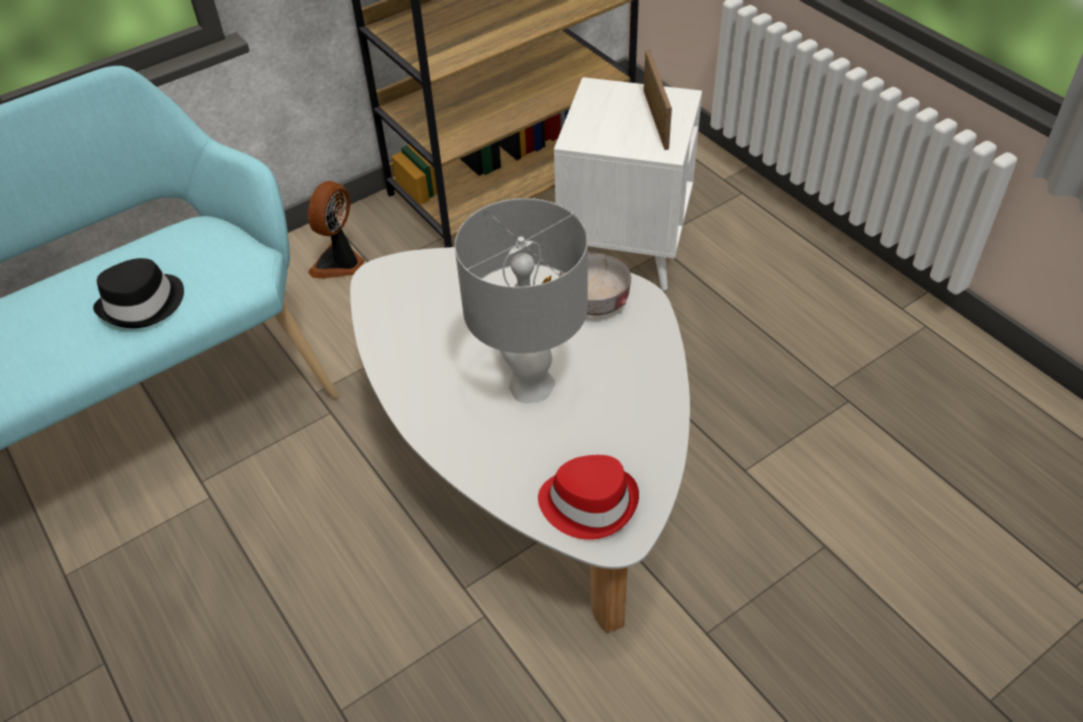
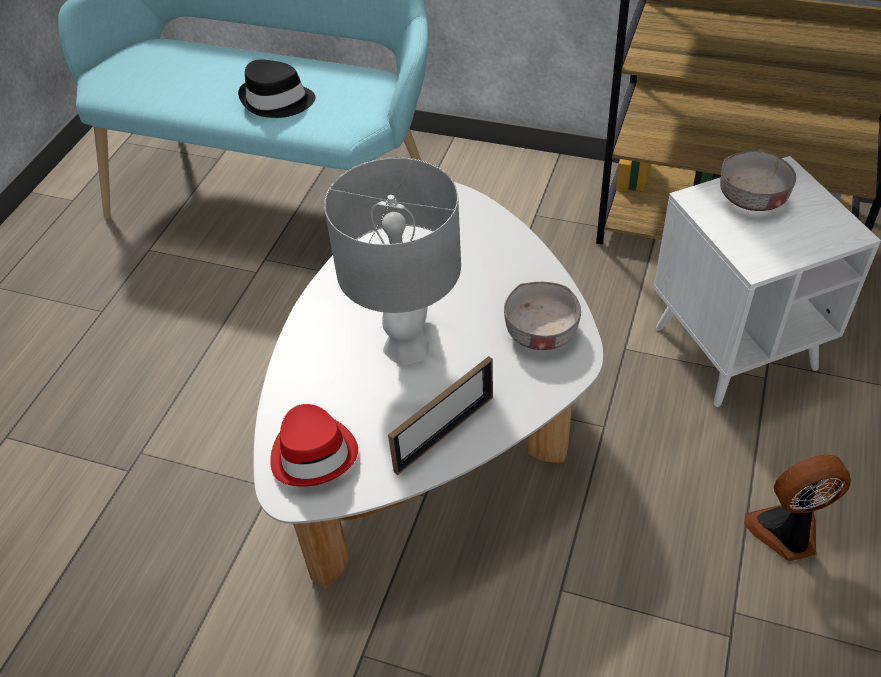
camera: 55 degrees right, 0 degrees up
(340, 263) = (520, 192): fan -> fan (787, 533)
(604, 116) = (752, 198): none -> grey bowl
(655, 119) = (793, 232): picture frame -> picture frame (444, 433)

